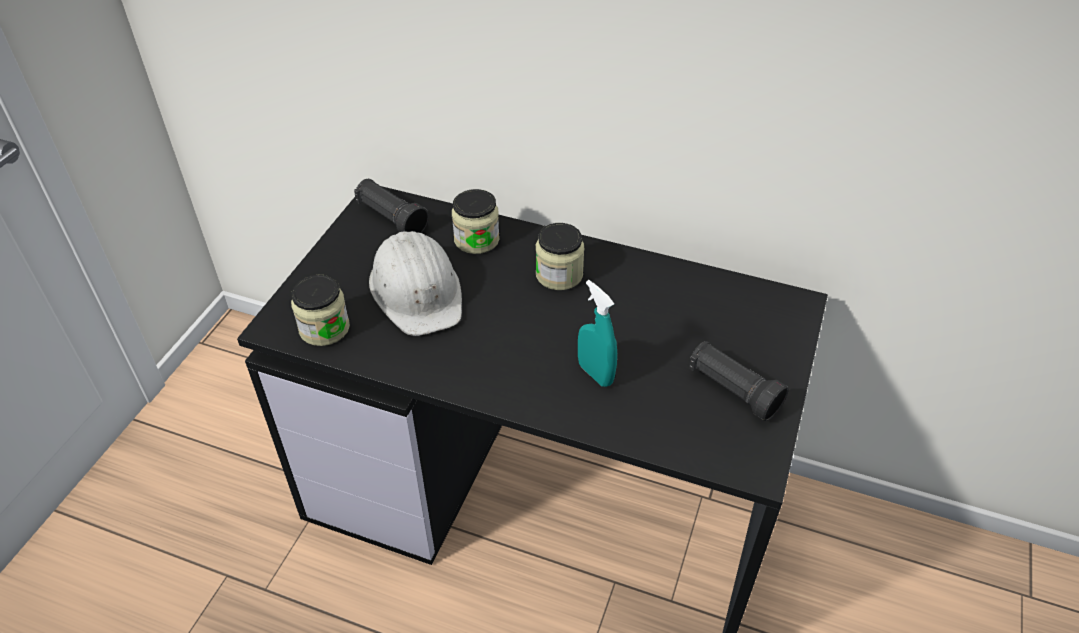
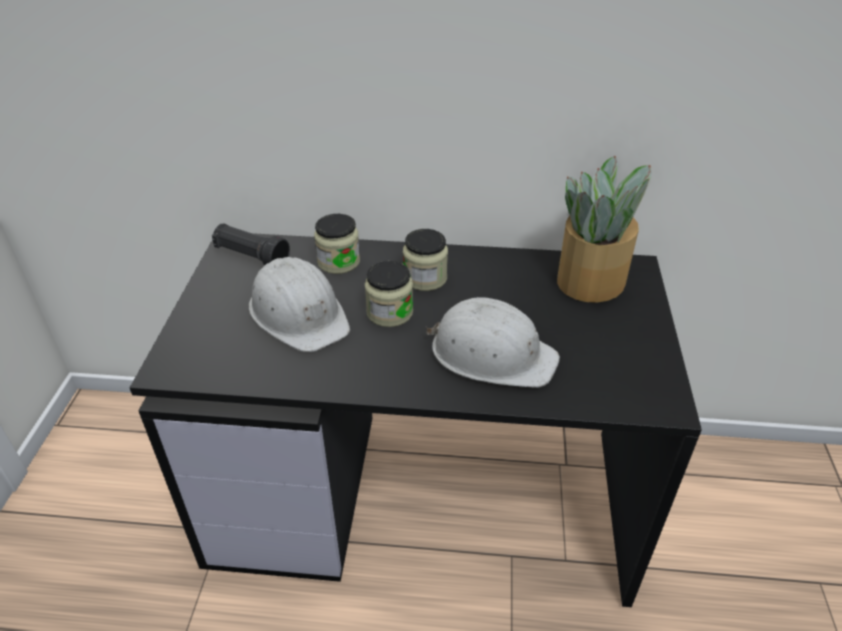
camera: 15 degrees left, 5 degrees down
(324, 328) = (218, 362): jar -> jar (389, 312)
(595, 373) = (491, 353): turquoise spray bottle -> white hard hat
(732, 390) = (616, 345): black flashlight -> none
(740, 311) = (592, 280): none -> potted plant

